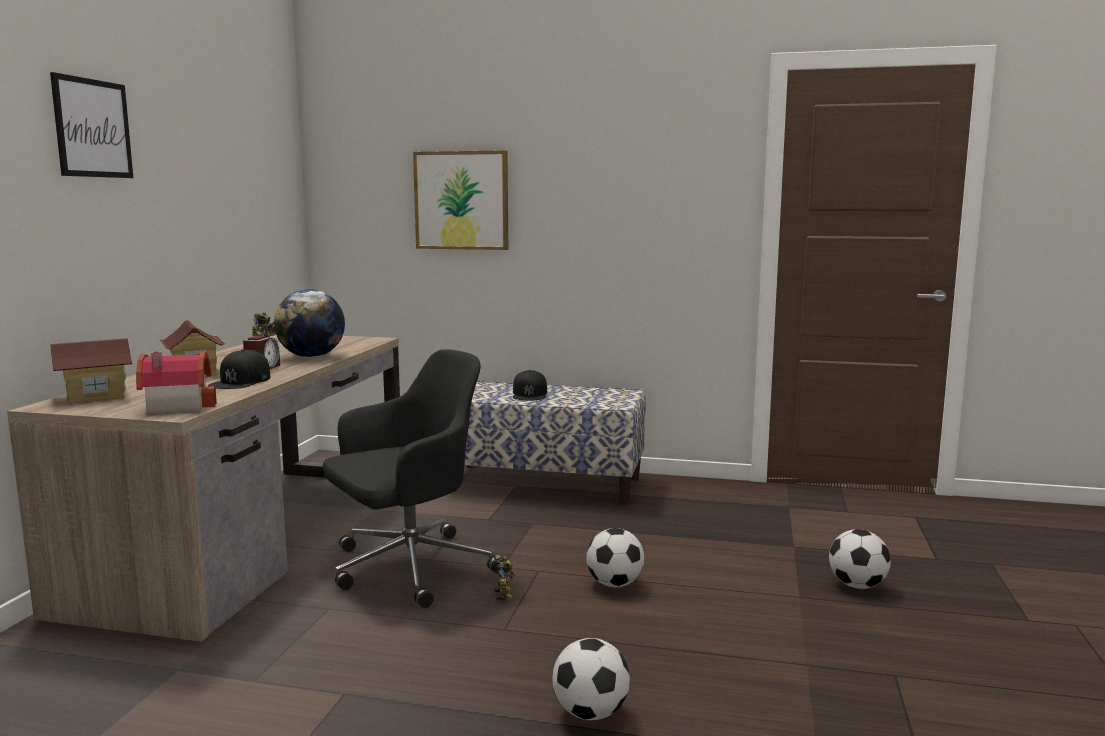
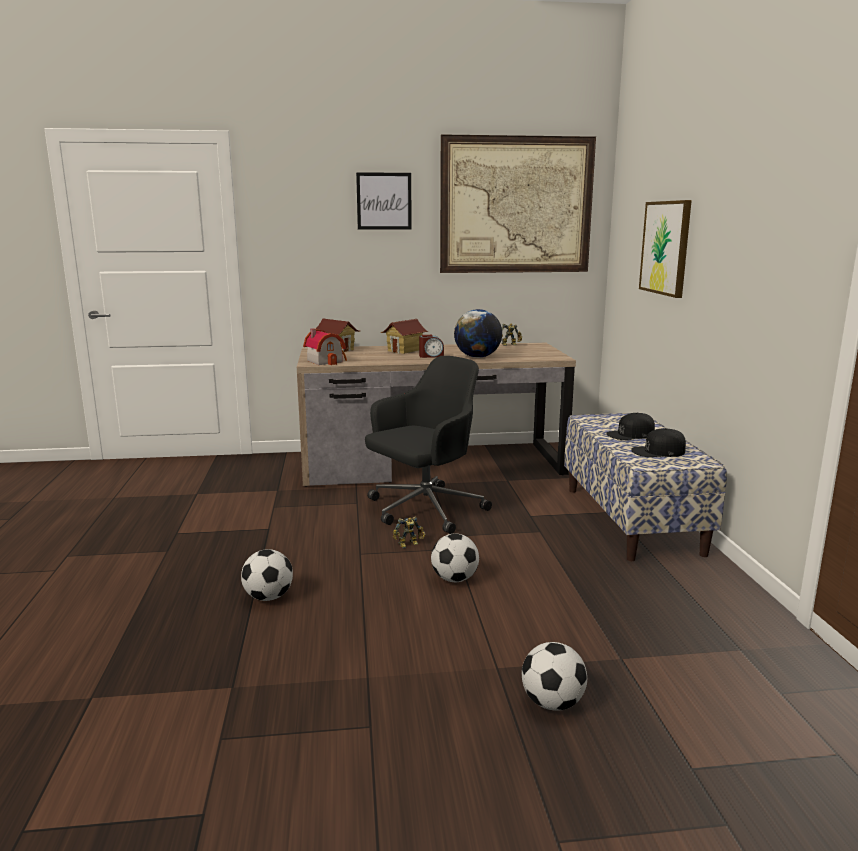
camera: 70 degrees right, 5 degrees up
(232, 149) = (516, 205): none -> picture
(241, 381) = (393, 359): black cap -> black cap (658, 451)
(408, 568) = (424, 510): black office chair -> black office chair turned 75 degrees counterclockwise

